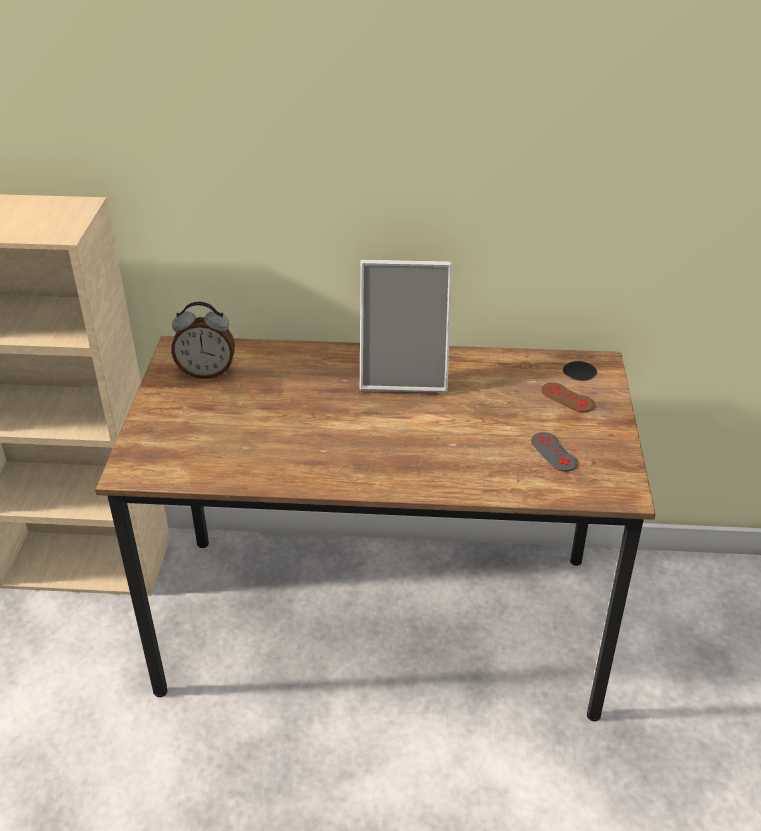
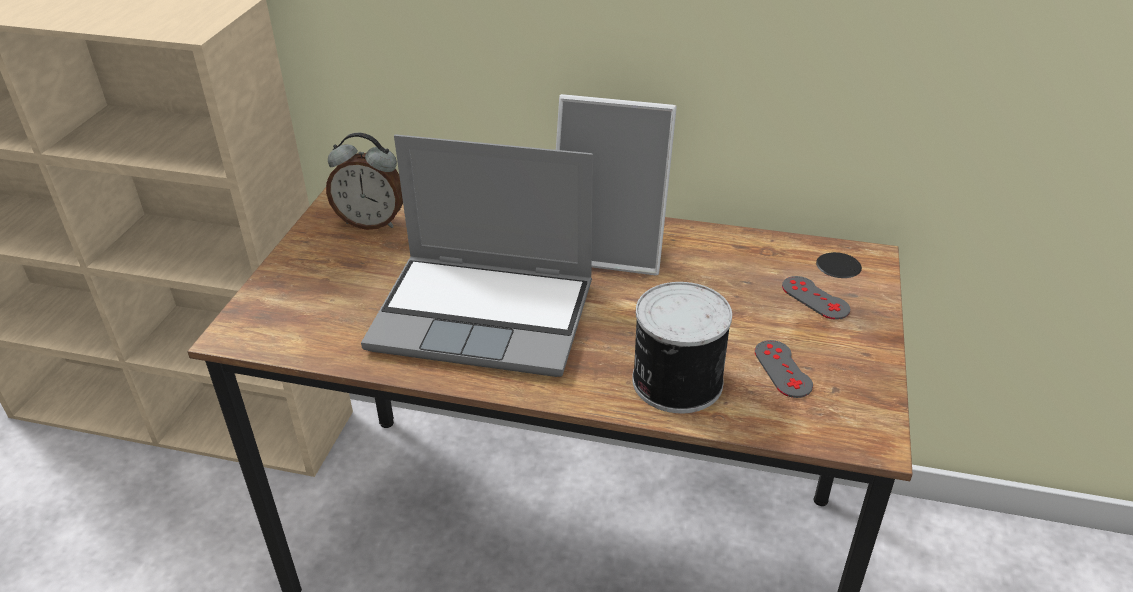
camera: 10 degrees right, 0 degrees up
(323, 437) = (486, 315): none -> laptop
(478, 469) = (674, 381): none -> can
(567, 397) = (815, 298): brown game controller -> grey game controller

